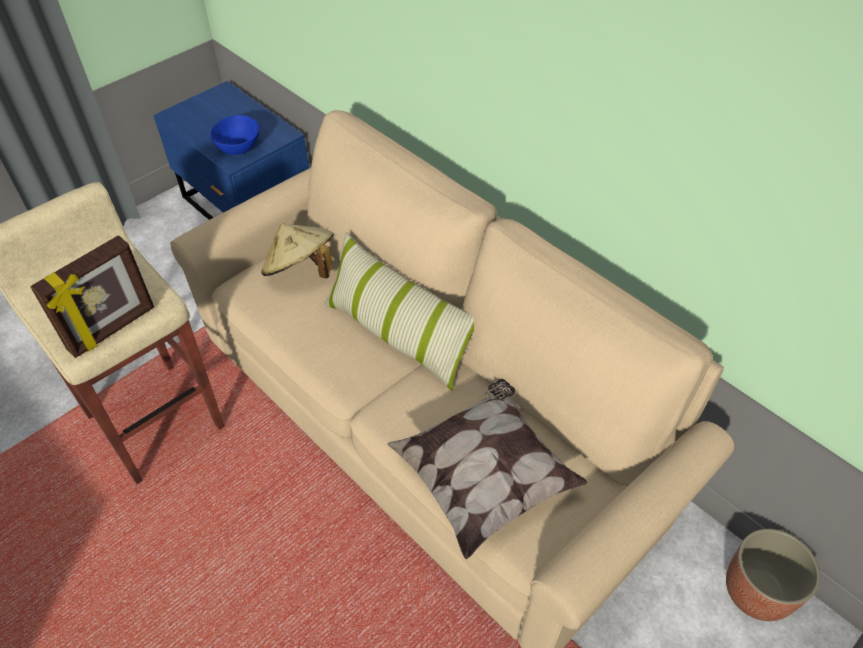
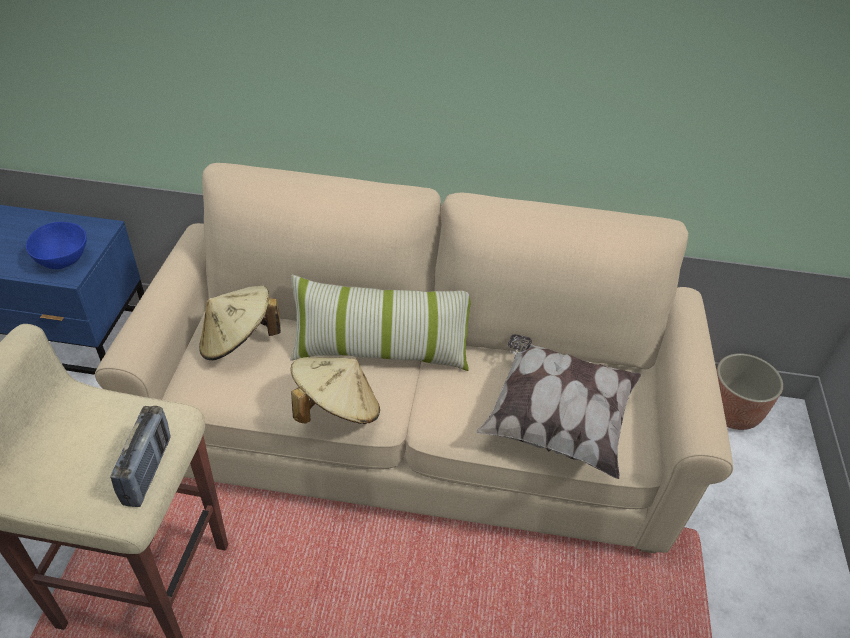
camera: 40 degrees left, 5 degrees down
(113, 329) = (148, 470): picture frame -> radio
(319, 363) = (336, 409): none -> beige hat

